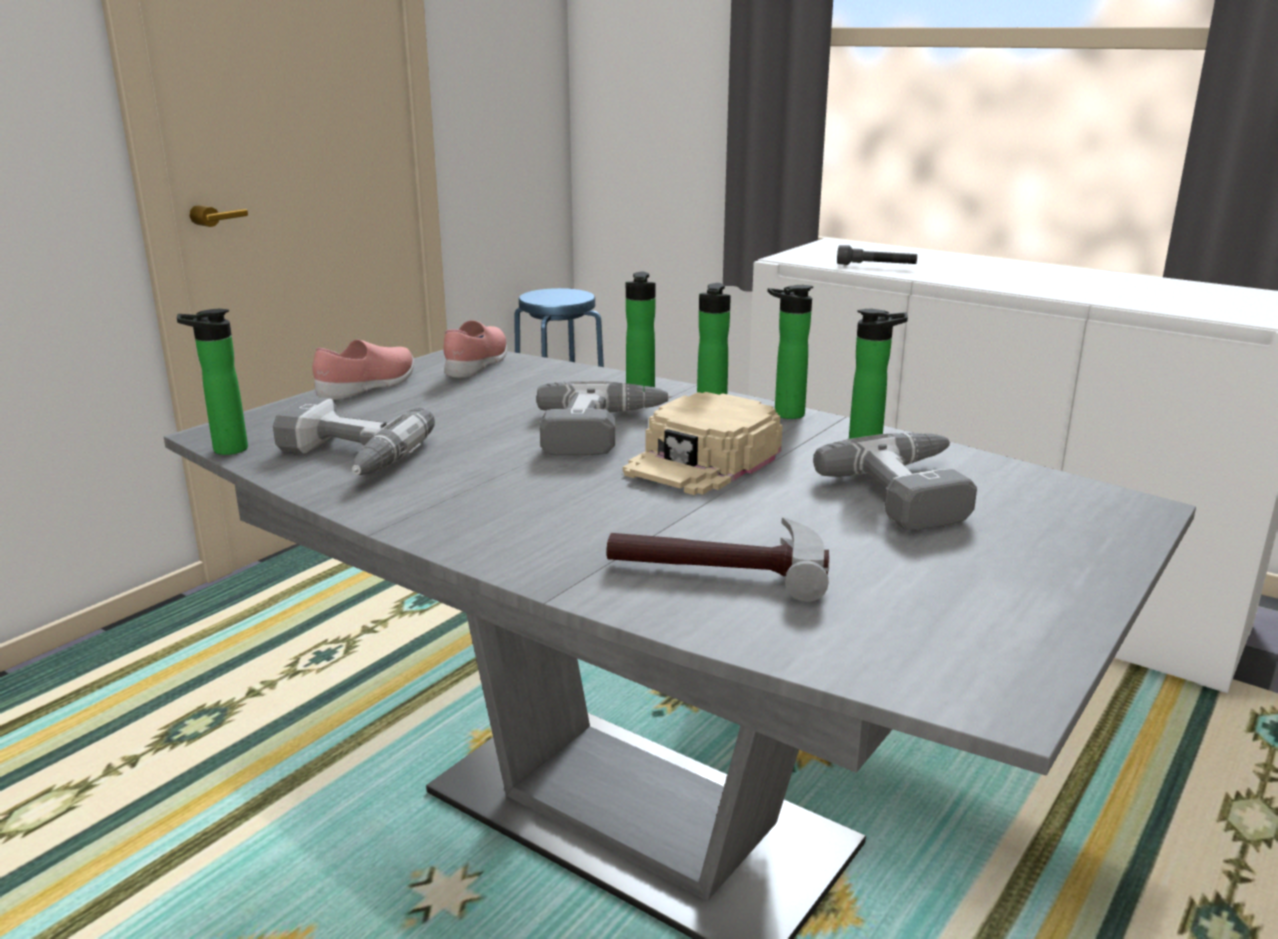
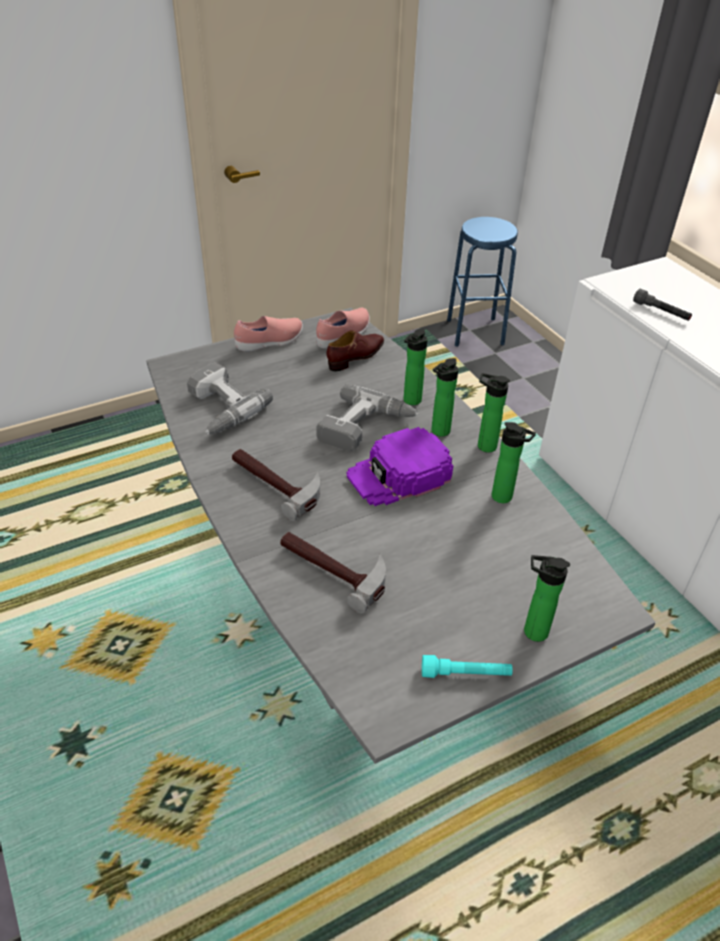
camera: 25 degrees right, 20 degrees up
(224, 450) = (167, 383): bottle -> bottle (531, 631)
(516, 377) = (356, 356): none -> brown shoe
(524, 507) = (277, 484): none -> hammer
(703, 460) = (399, 475): beige cap -> purple cap
(916, 492) = (494, 547): power drill -> none
(1047, 618) = (465, 674): none -> turquoise flashlight

